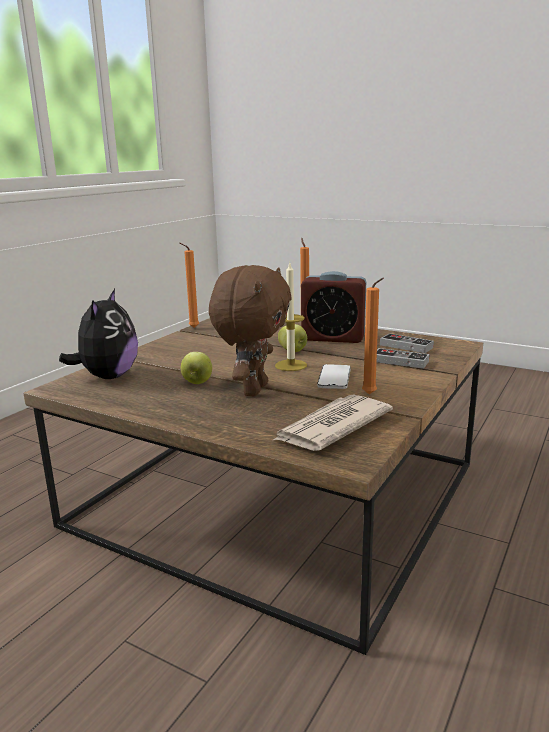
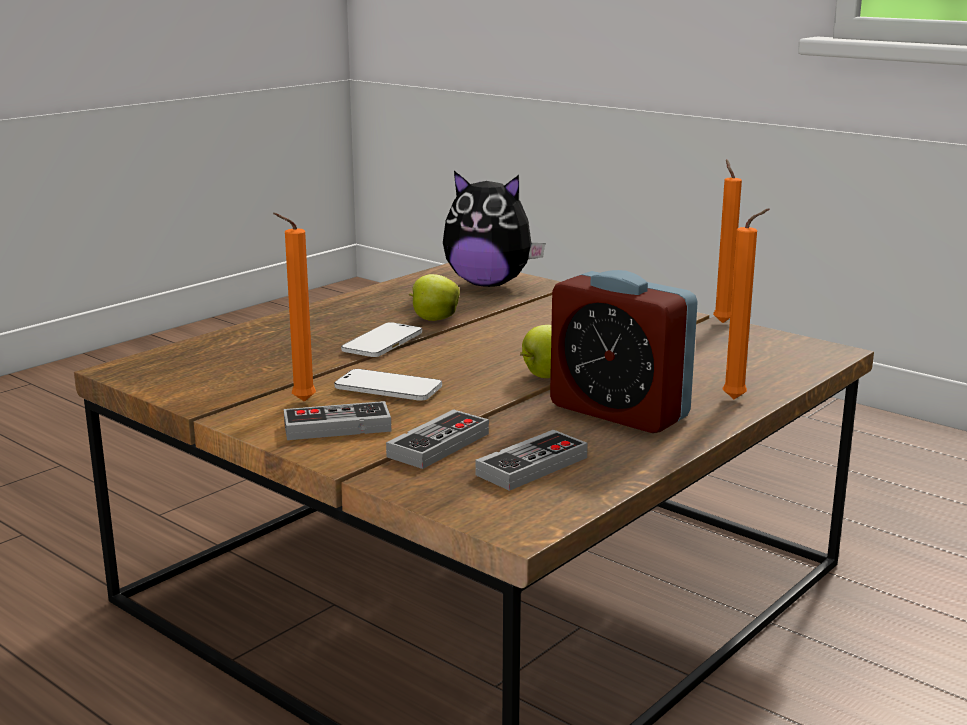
camera: 100 degrees right, 0 degrees up
(253, 389) = (382, 343): brown plush toy -> phone
(291, 365) = (470, 369): candle -> none
(331, 427) = (219, 369): newspaper -> none
(333, 338) = (619, 411): alarm clock -> alarm clock turned 75 degrees counterclockwise
(398, 382) = (337, 427): none -> game controller

